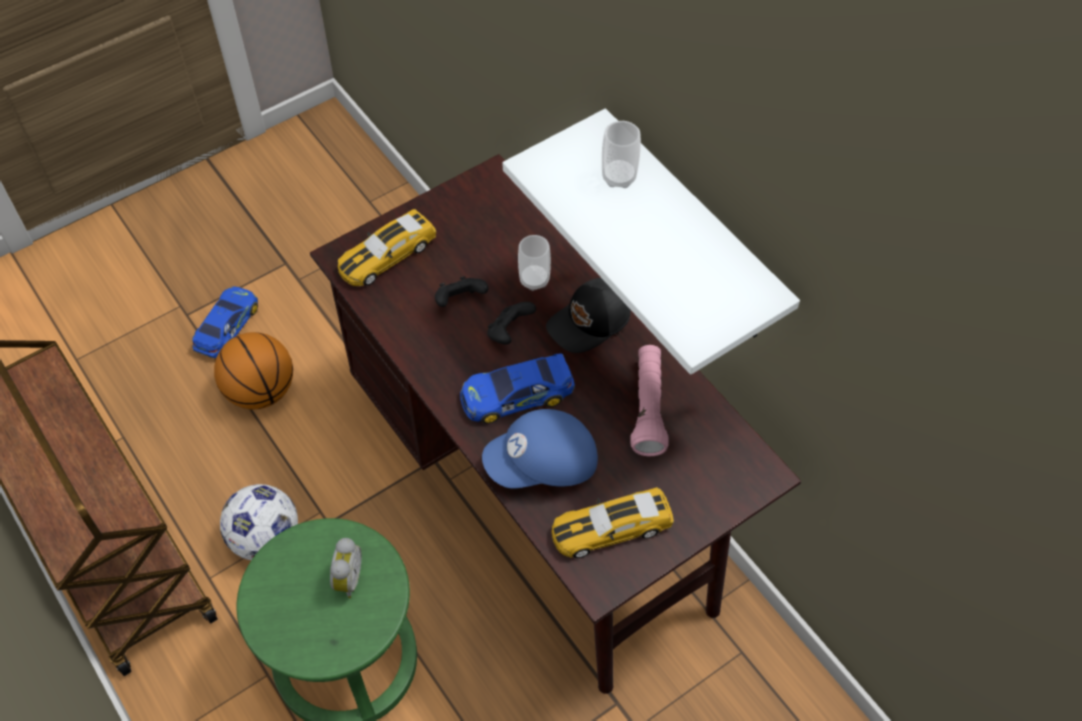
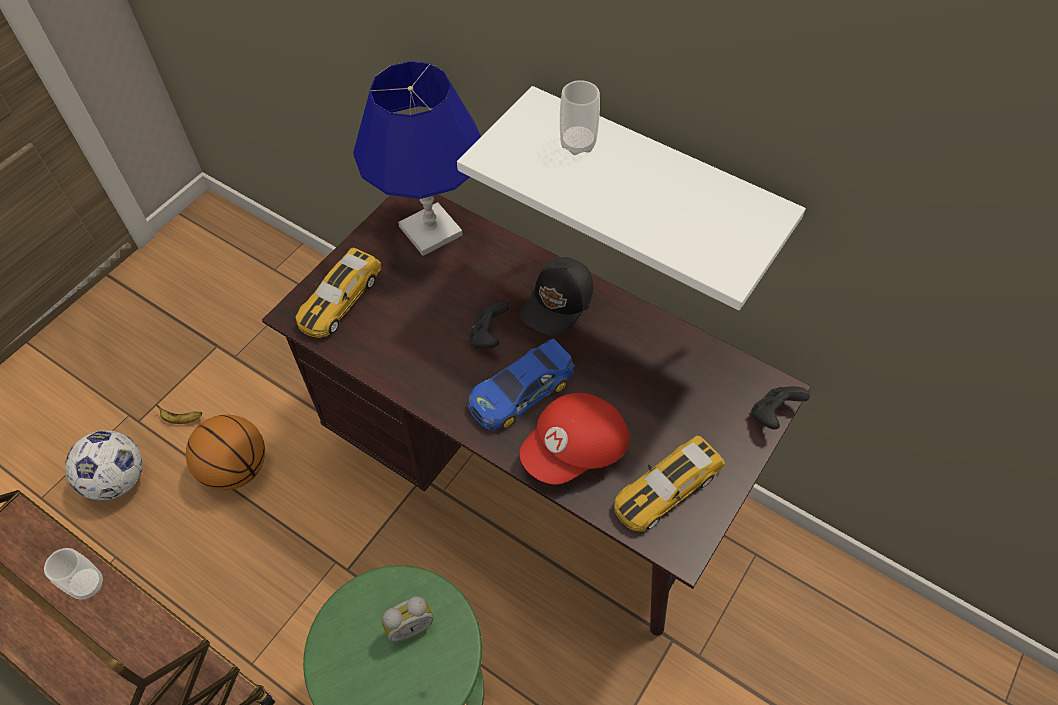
camera: 20 degrees left, 0 degrees up
(227, 326) = (181, 419): toy car -> banana
(265, 539) = (292, 606): football -> football (117, 480)
(346, 579) = (409, 625): alarm clock -> alarm clock turned 75 degrees clockwise
(460, 301) = (428, 321): black game controller -> black game controller (773, 414)
(499, 213) = (431, 230): none -> blue table lamp
(534, 280) = (490, 280): cup -> cup (88, 585)
(543, 465) = (576, 450): blue cap -> red cap
(648, 407) = (646, 364): pink flashlight -> none

